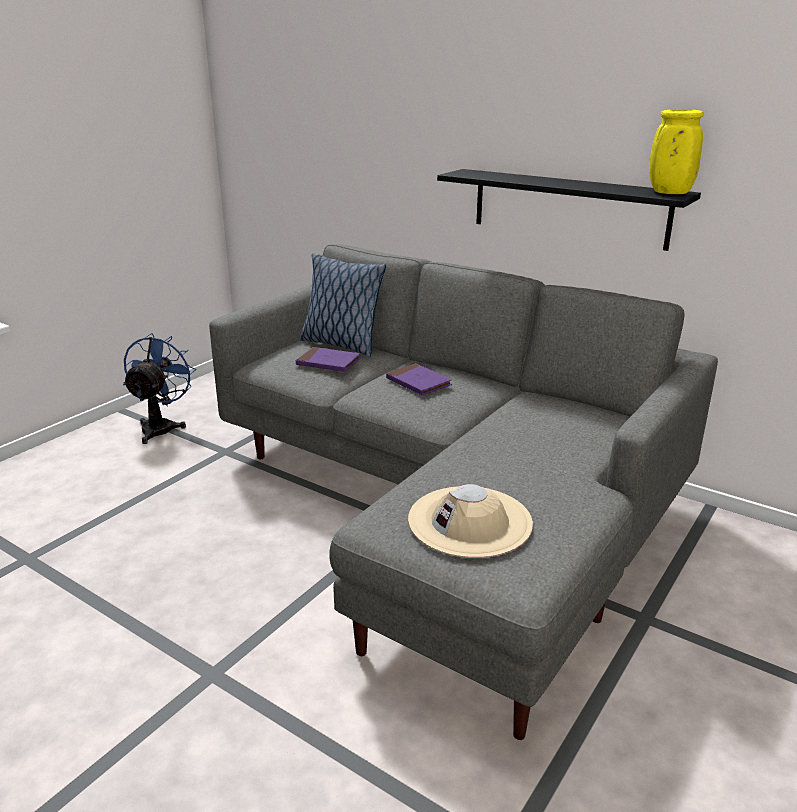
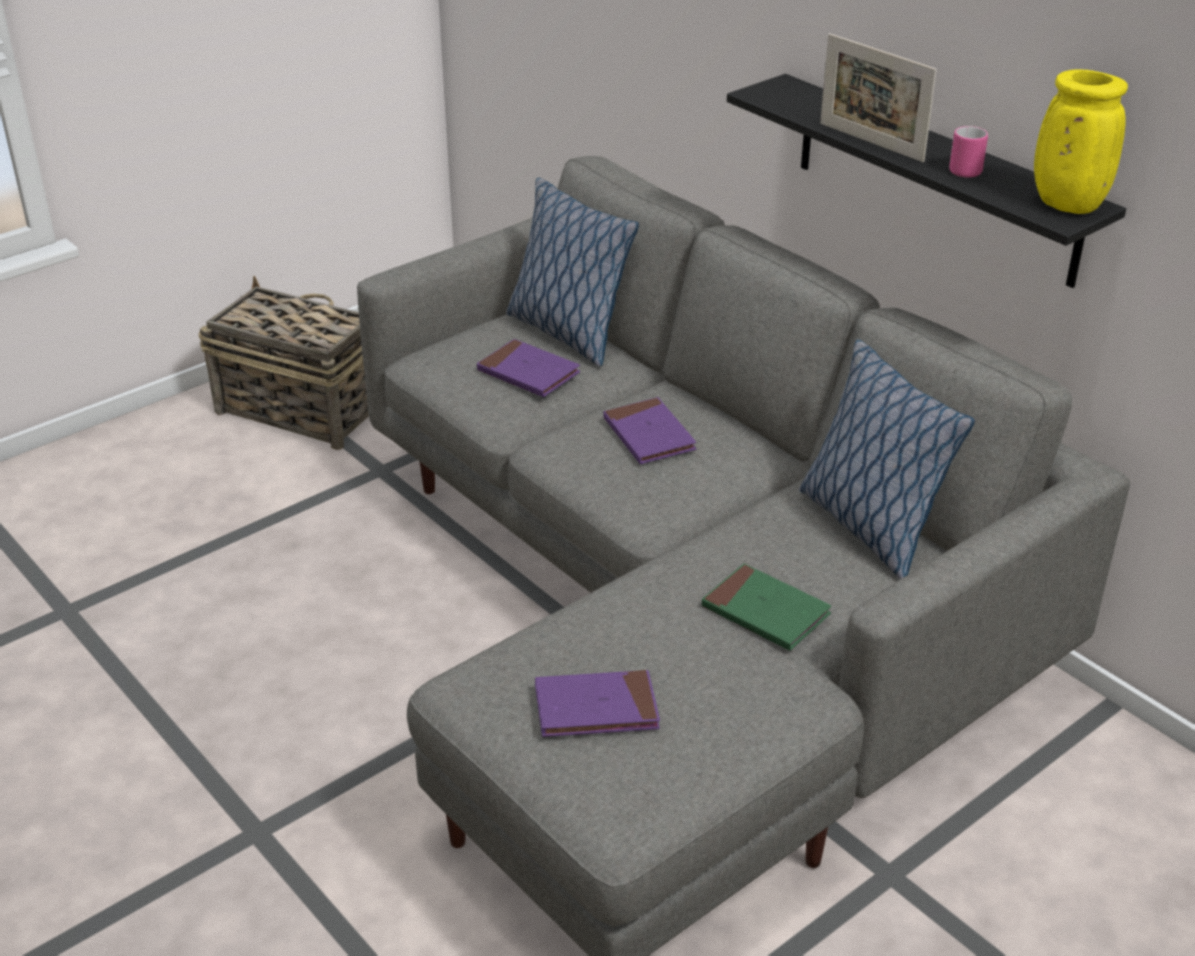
camera: 15 degrees right, 10 degrees up
(161, 426) = (300, 408): blue fan -> basket
(470, 521) = (596, 708): beige hat -> purple book
(537, 182) = (871, 142): none -> picture frame
(543, 455) = (765, 612): none -> green book
(573, 408) = (868, 526): none -> pillow
(600, 187) = (966, 169): none -> pink mug

